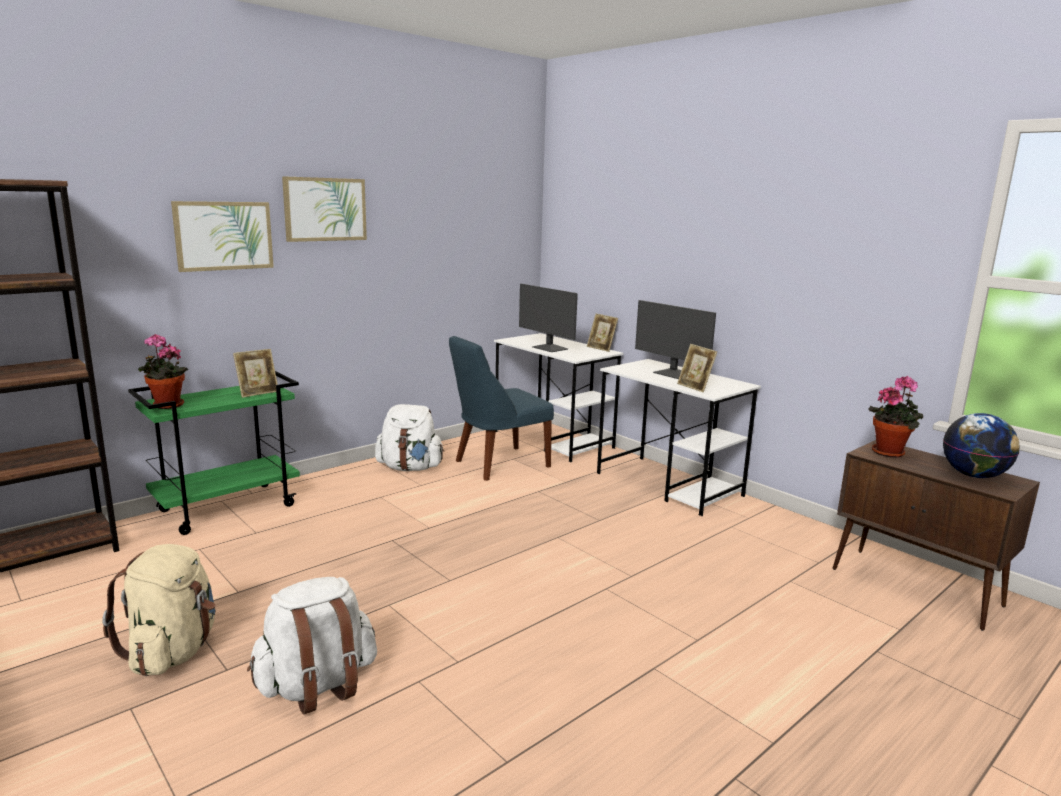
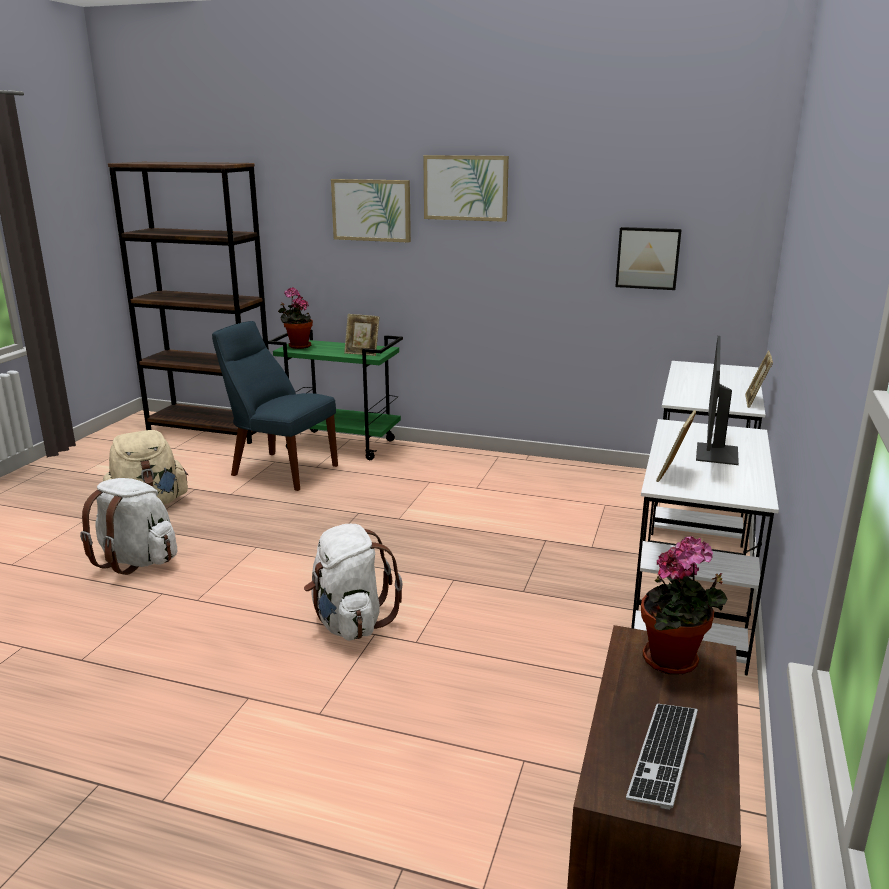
camera: 60 degrees right, 5 degrees up
(410, 468) = (505, 472): white backpack -> white backpack (350, 623)
(469, 262) = (648, 258): none -> picture
(498, 464) = (578, 502): blue chair -> blue chair (280, 470)
(549, 348) = (692, 384): monitor -> none
(974, 475) = (663, 755): globe -> keyboard

